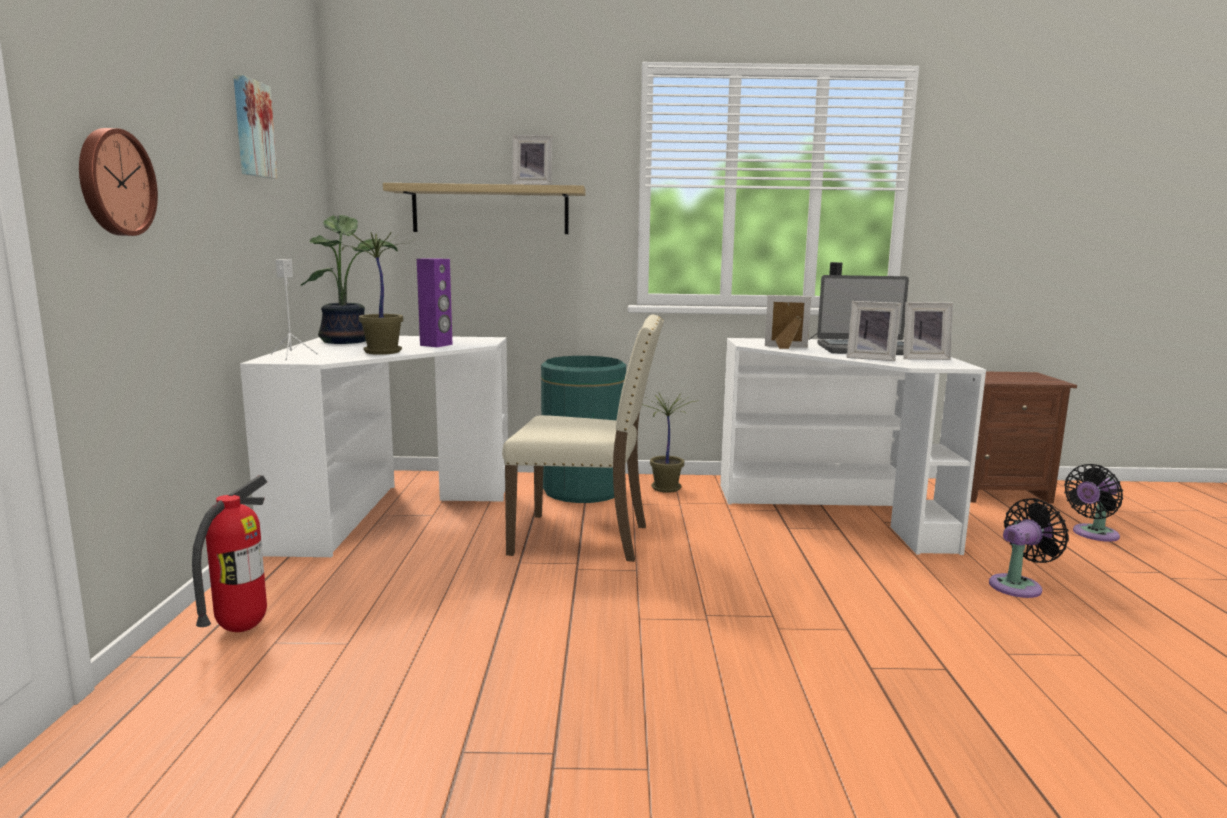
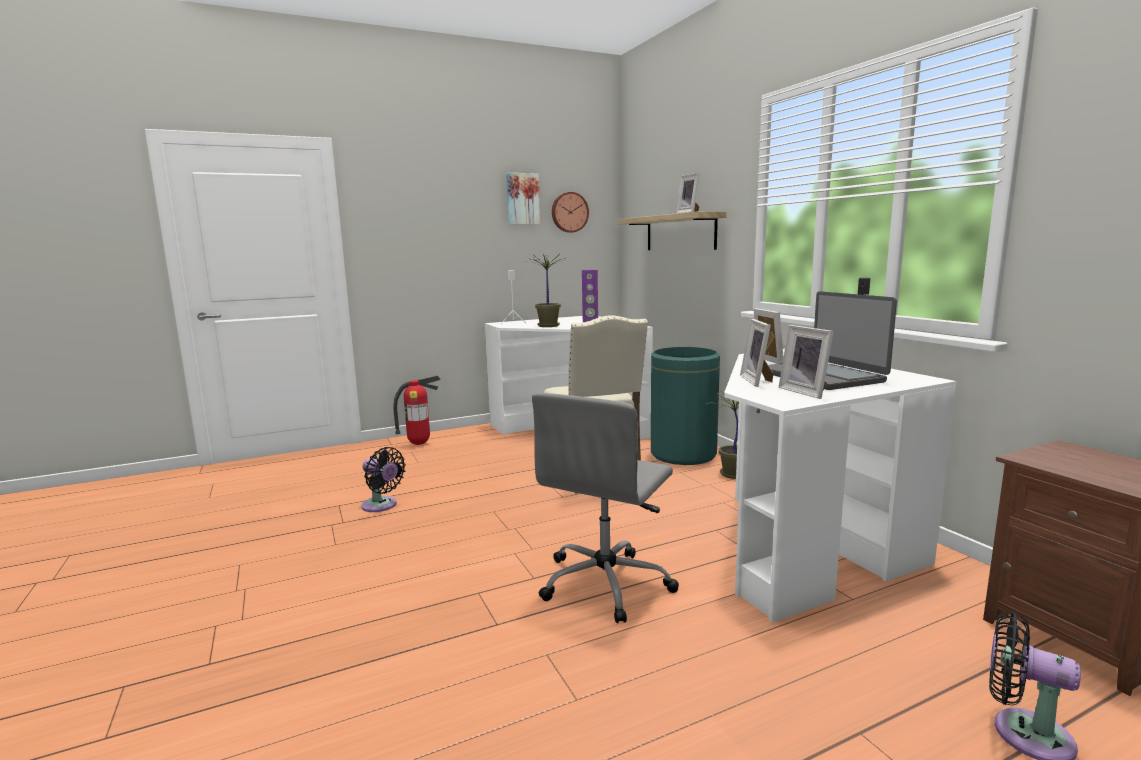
camera: 65 degrees right, 0 degrees up
(114, 182) = (398, 238): wall clock -> wall clock (569, 212)
(347, 341) = (575, 319): potted plant -> none
(875, 596) = (606, 583): none -> grey office chair
(1018, 585) = (722, 660): black fan -> black fan (381, 506)

